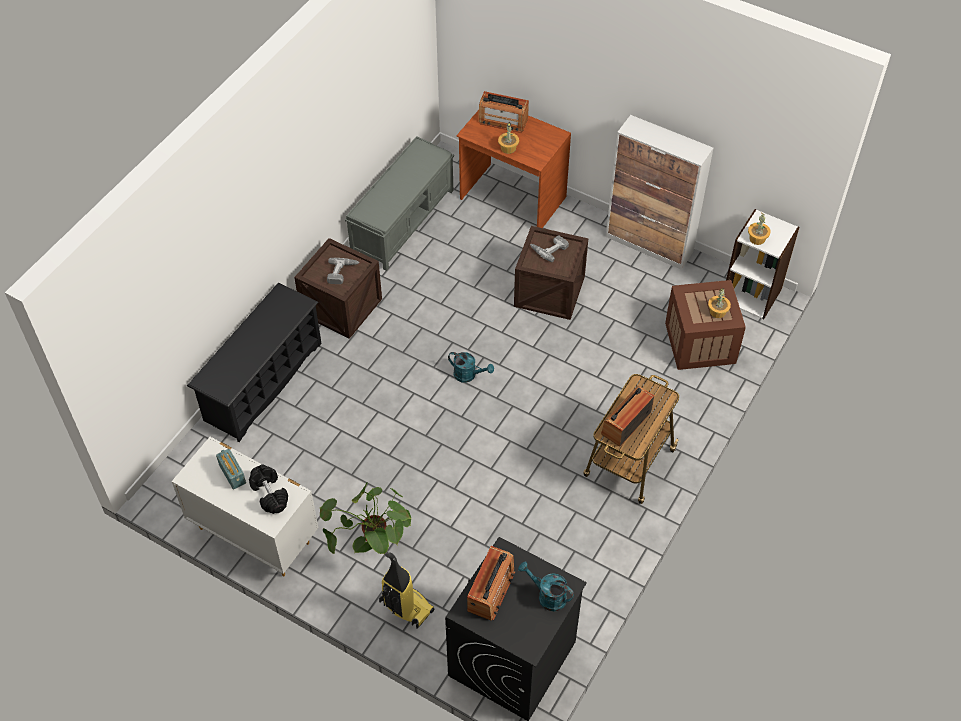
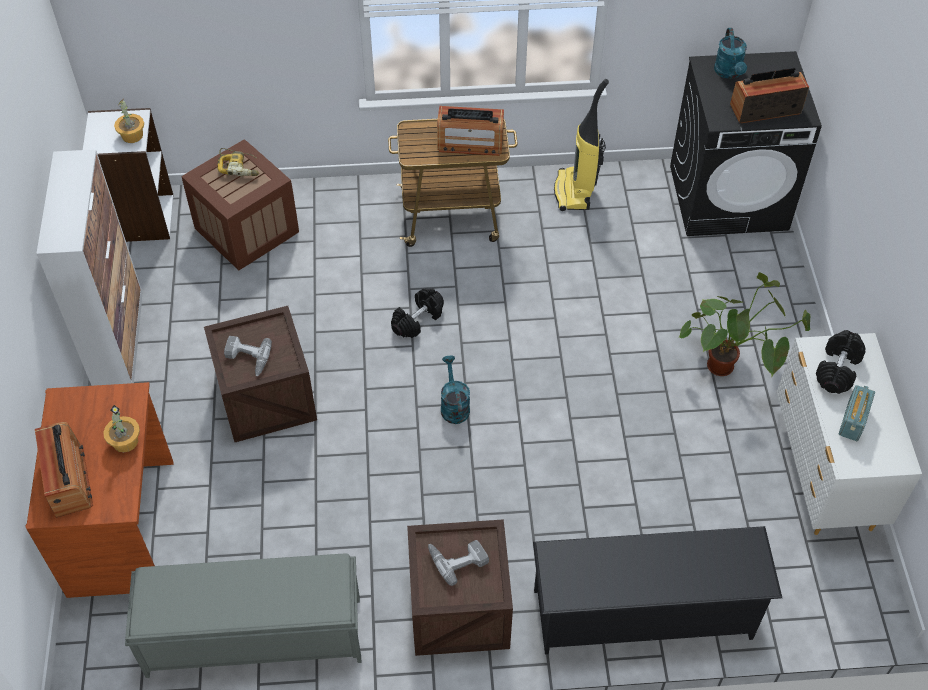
camera: 125 degrees left, 0 degrees up
(405, 607) = (762, 297): vacuum cleaner -> vacuum cleaner (575, 192)
(549, 393) = (418, 320): none -> black dumbbell
(717, 312) = (239, 166): potted plant -> power drill

